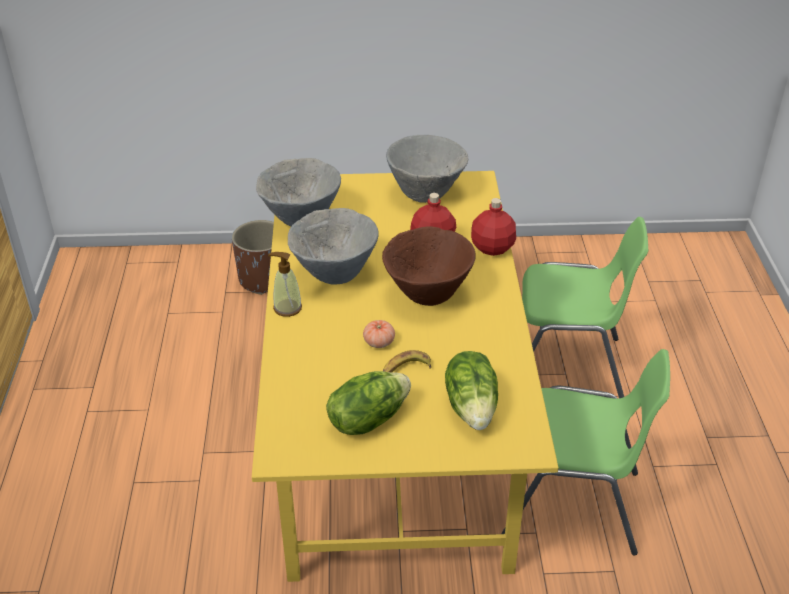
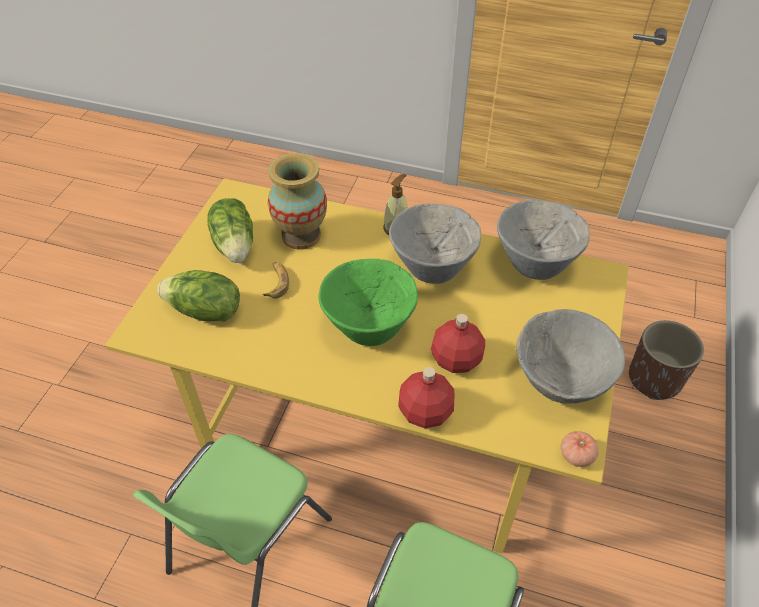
camera: 110 degrees right, 10 degrees up
(329, 372) = (301, 235): none -> vase
(379, 342) = (320, 274): tomato -> tomato (576, 455)
(427, 295) = (368, 328): brown bowl -> green bowl

